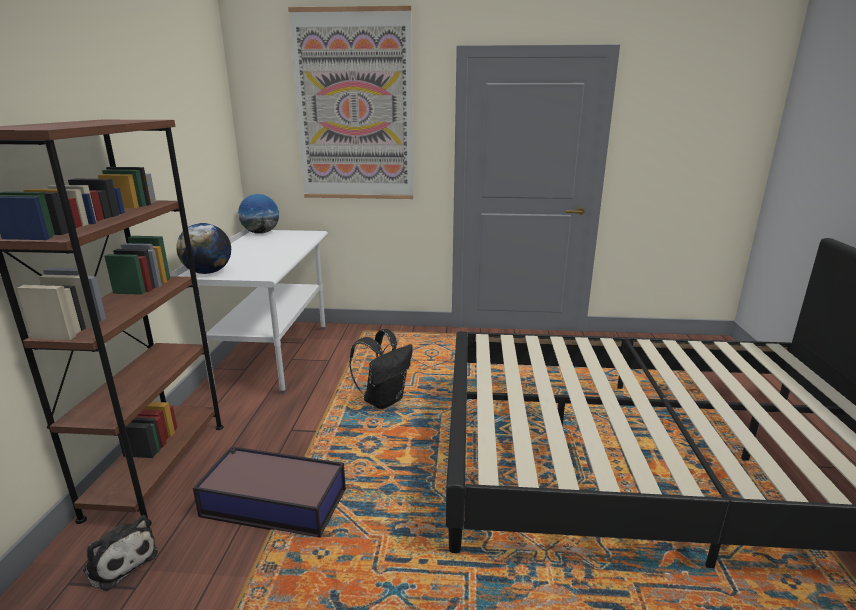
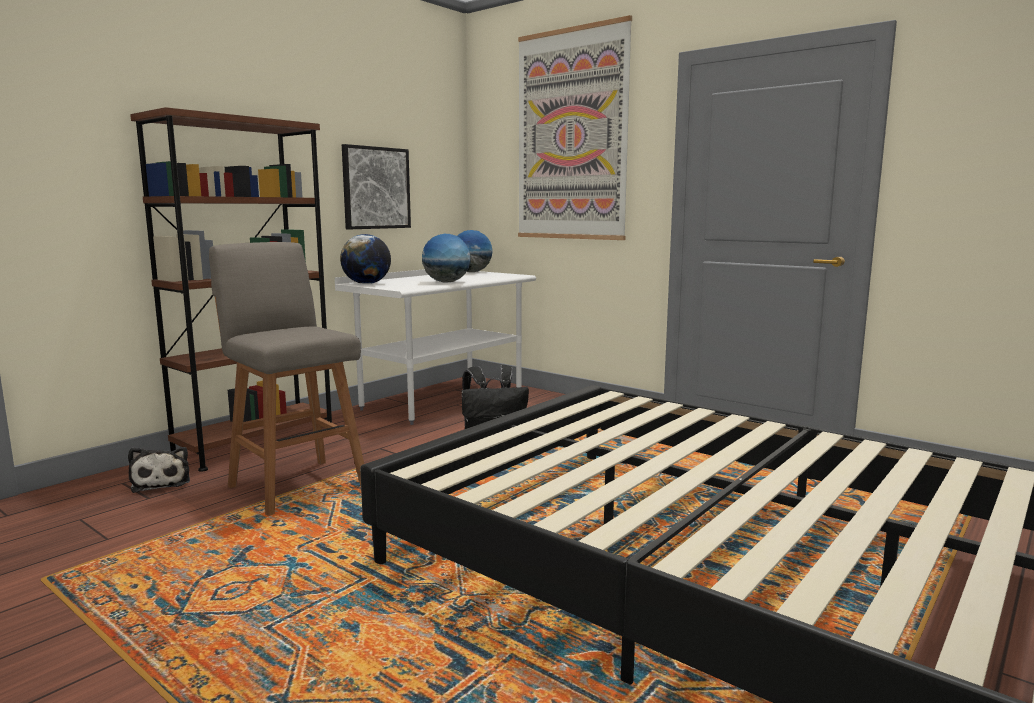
camera: 35 degrees right, 10 degrees down
(181, 168) = (376, 188): none -> picture
(273, 502) = (296, 485): storage box -> grey stool
(279, 256) = (446, 282): none -> globe

